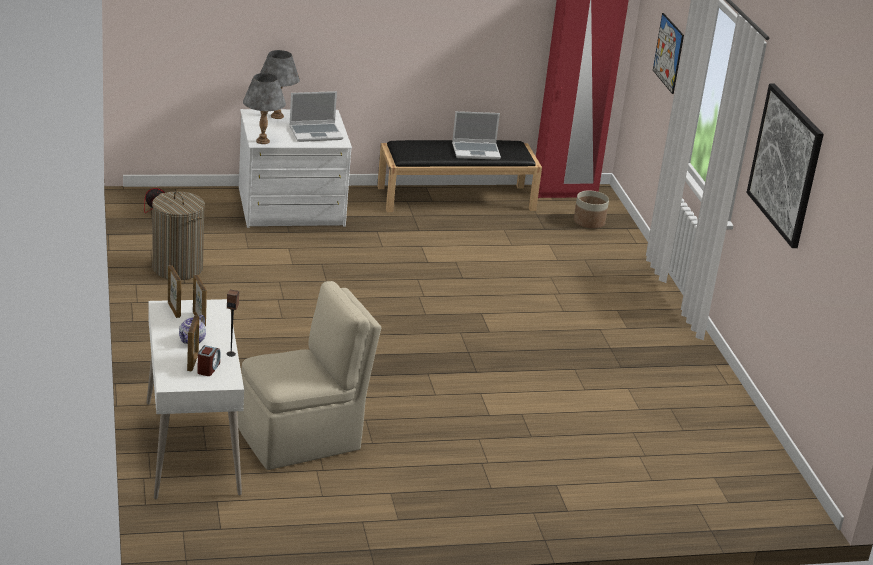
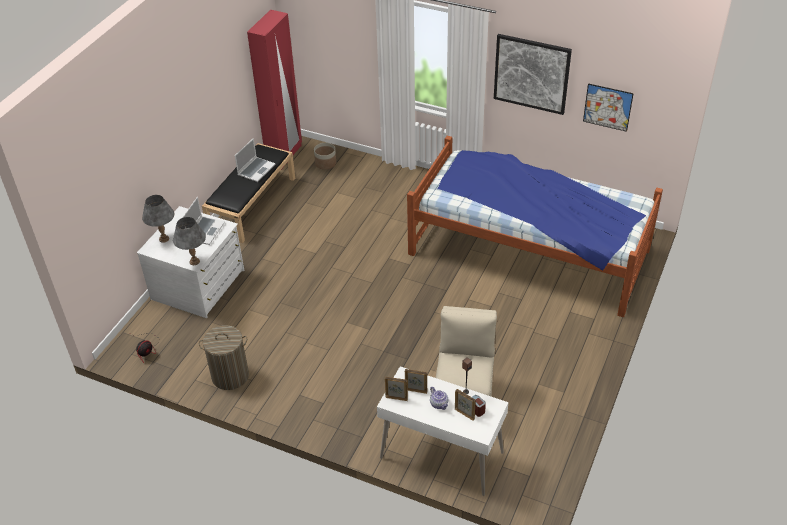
camera: 50 degrees left, 15 degrees up
(631, 417) = (529, 251): none -> bed
(668, 53) = (340, 41): picture -> picture (607, 107)

